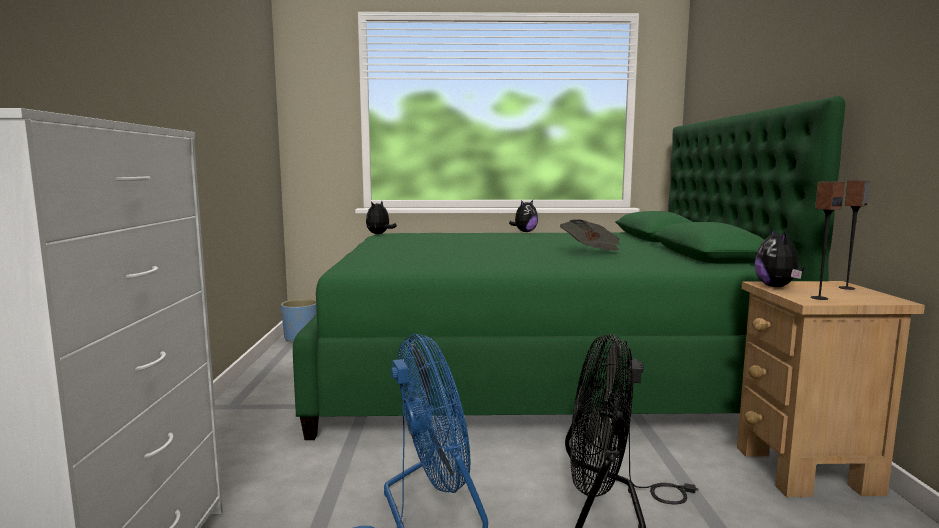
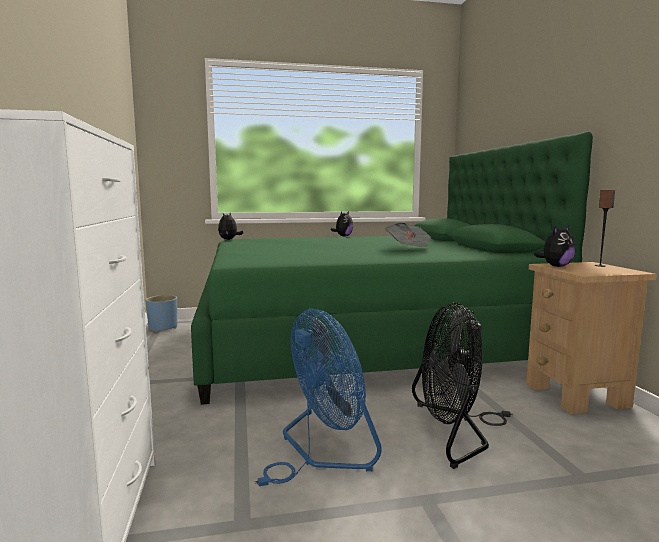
camera: 10 degrees left, 0 degrees up
(777, 287) = (555, 266): plush toy -> plush toy turned 120 degrees counterclockwise
(819, 298) = (588, 272): speaker -> none

